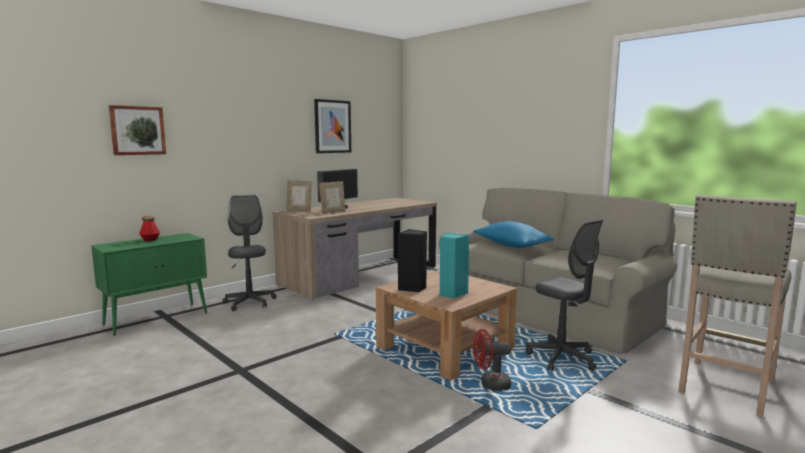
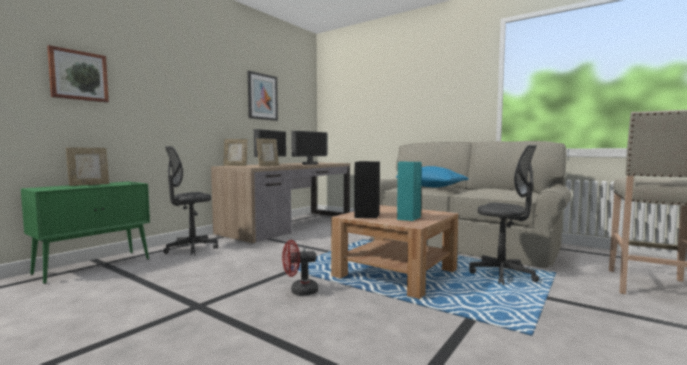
camera: 10 degrees left, 5 degrees down
(150, 240) = (89, 184): bottle -> picture frame
(249, 303) = (191, 249): grey office chair -> grey office chair turned 105 degrees counterclockwise
(384, 207) = (309, 164): none -> monitor
(490, 384) = (458, 300): red fan -> red fan (299, 291)

